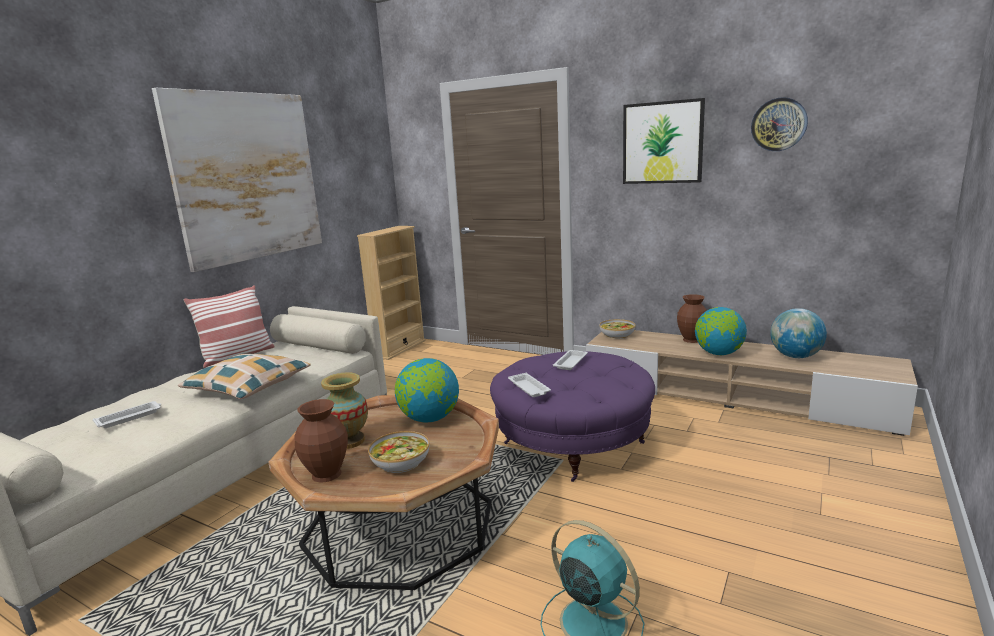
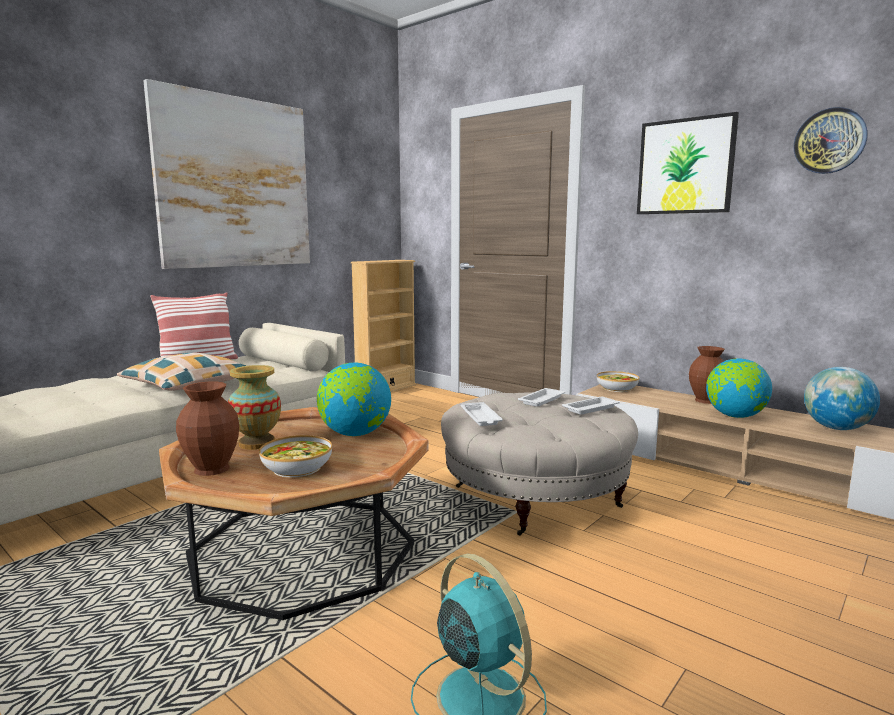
camera: 10 degrees right, 5 degrees down
(130, 417) = (58, 397): white tray -> white tray (592, 408)
(572, 443) = (535, 496): purple ottoman -> beige ottoman

